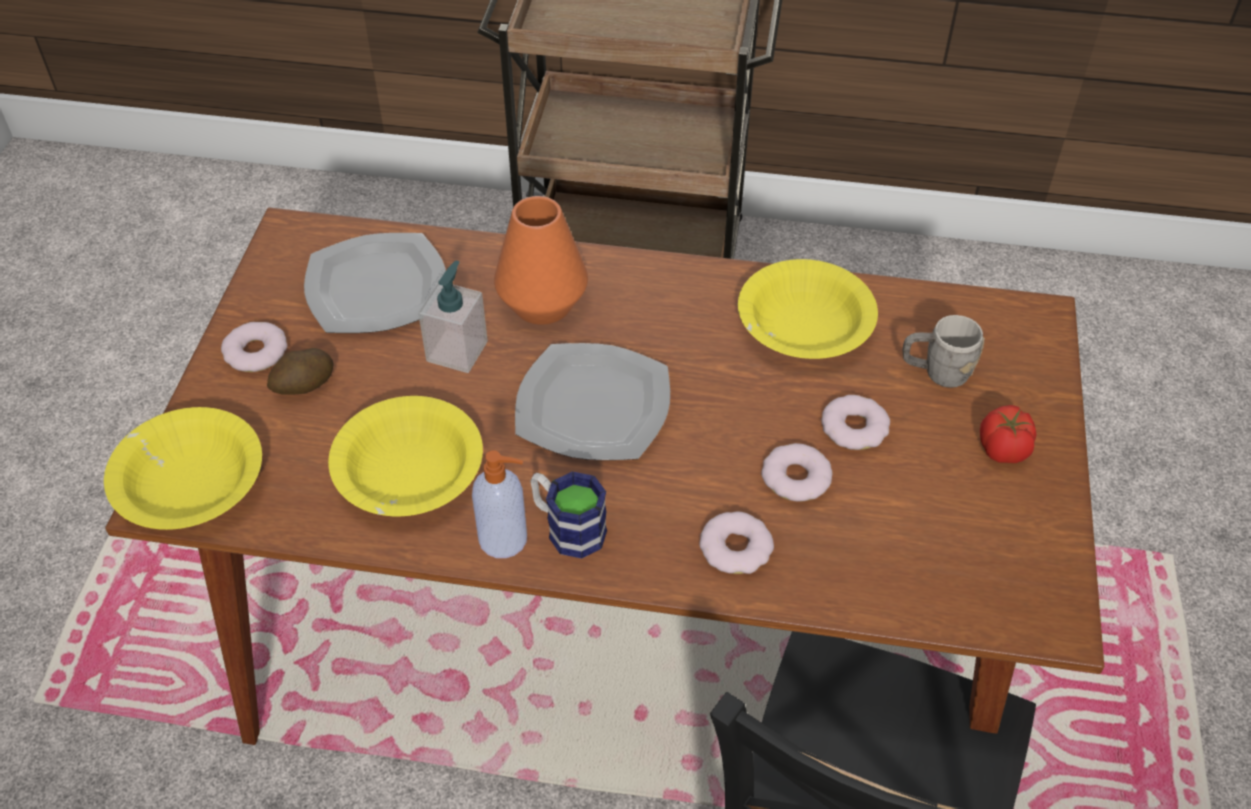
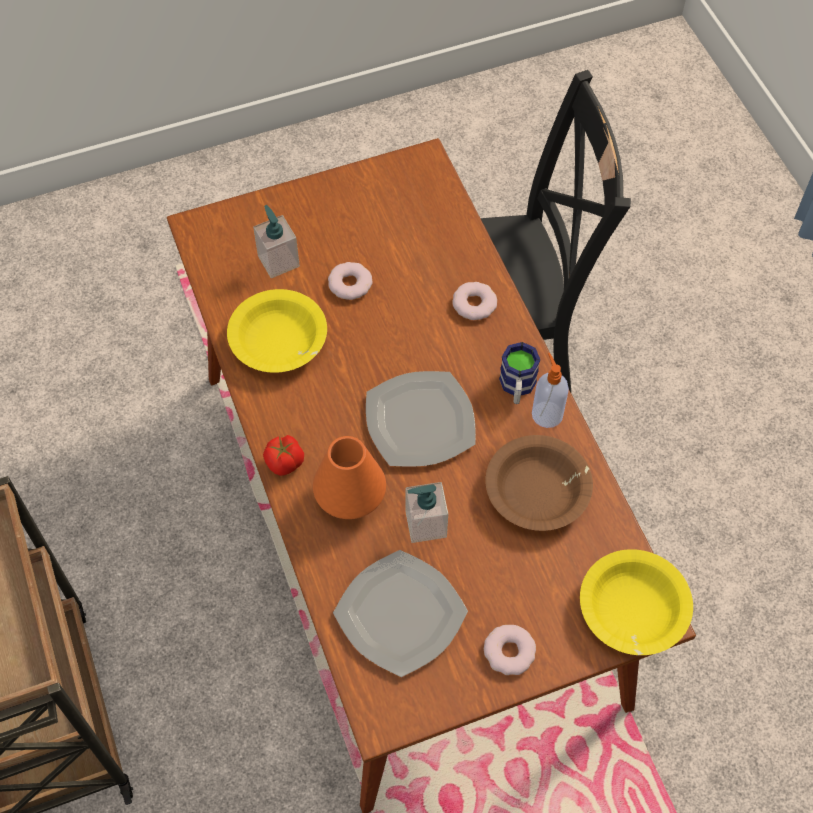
camera: 120 degrees left, 10 degrees up
(304, 386) = (516, 599): potato -> none
(409, 472) = (537, 491): yellow bowl -> brown bowl
(795, 478) = (406, 297): donut -> none
(936, 372) = (278, 261): grey mug -> soap dispenser
(1002, 450) = (322, 213): tomato -> tomato (285, 462)

